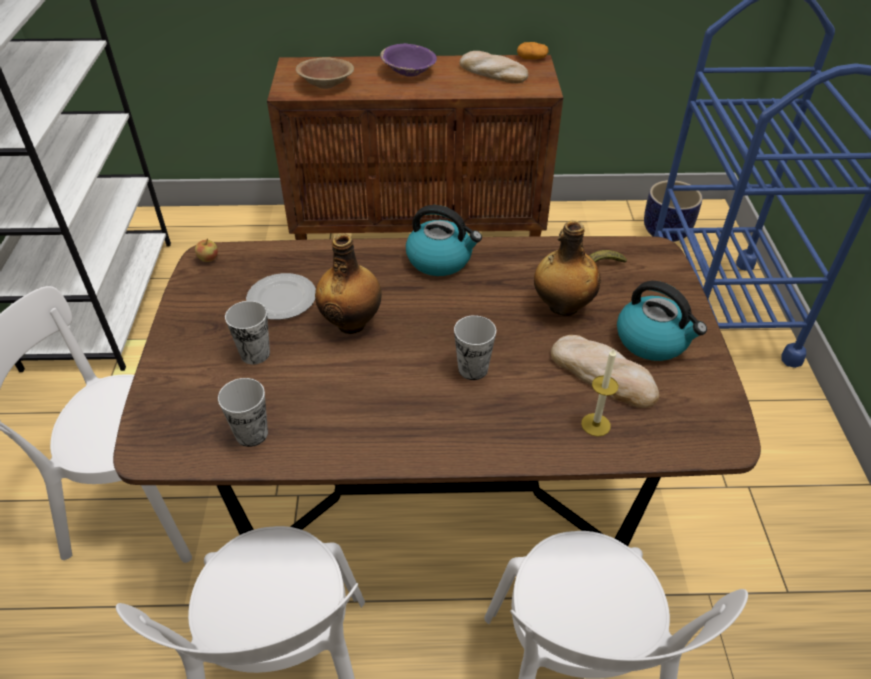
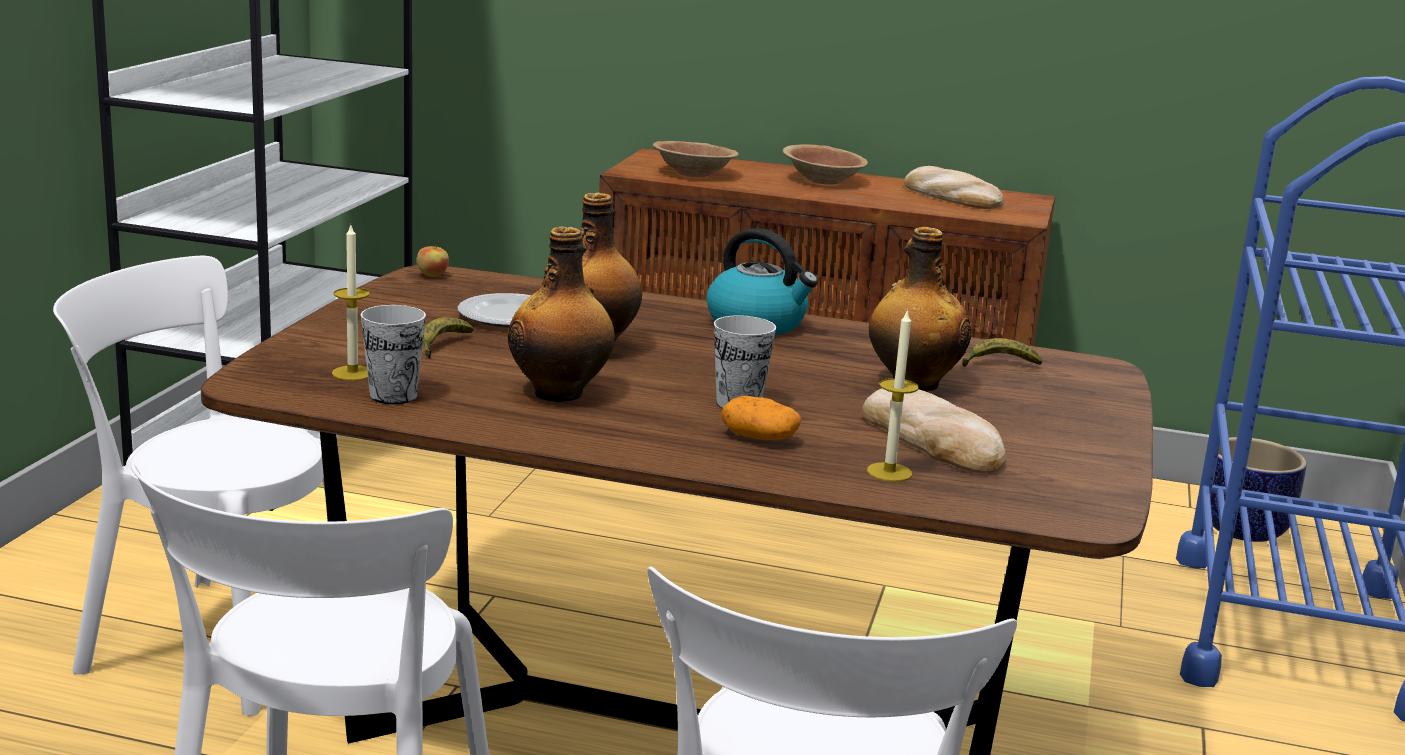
camera: 15 degrees right, 25 degrees down
(211, 411) = (352, 373): none -> candle
(255, 353) = (442, 346): cup -> banana
(358, 392) = (560, 393): none -> bottle
(409, 72) = (823, 180): purple bowl -> brown bowl
(531, 58) = (1021, 195): potato -> potato (759, 438)
(653, 340) = (1035, 429): kettle -> none

